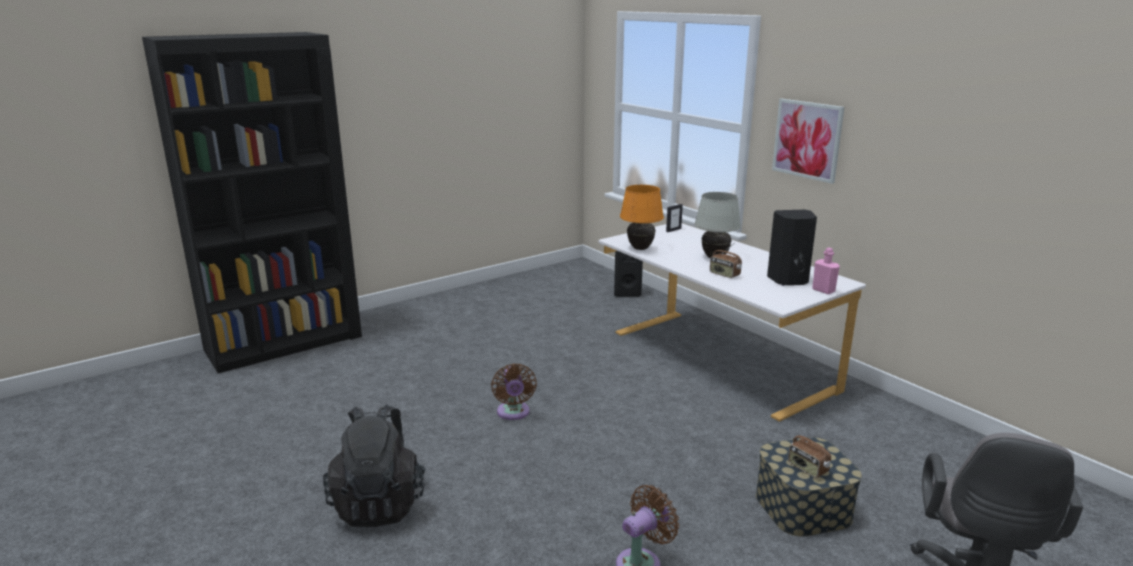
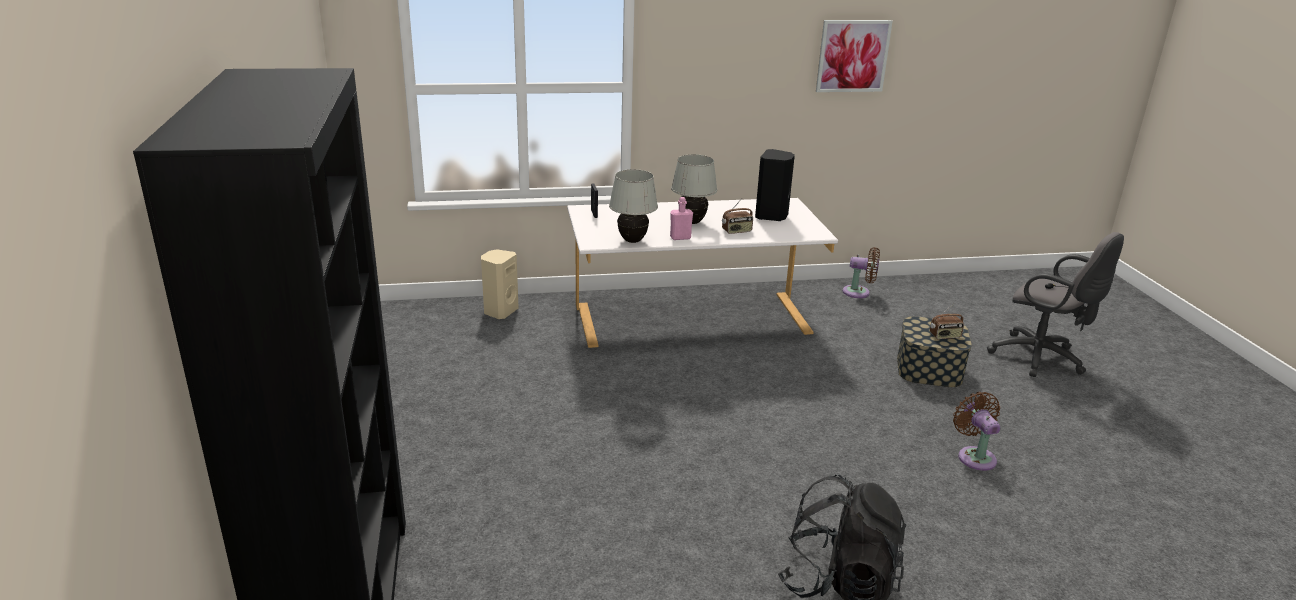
camera: 65 degrees left, 5 degrees up
(513, 413) = (712, 454): brown fan -> brown fan (859, 292)
(627, 293) = (500, 311): black speaker -> beige speaker
(640, 248) = (632, 241): orange table lamp -> white table lamp
(807, 140) = (704, 86): picture -> picture (853, 56)
(823, 290) = (801, 213): pink bottle -> pink bottle (680, 237)

